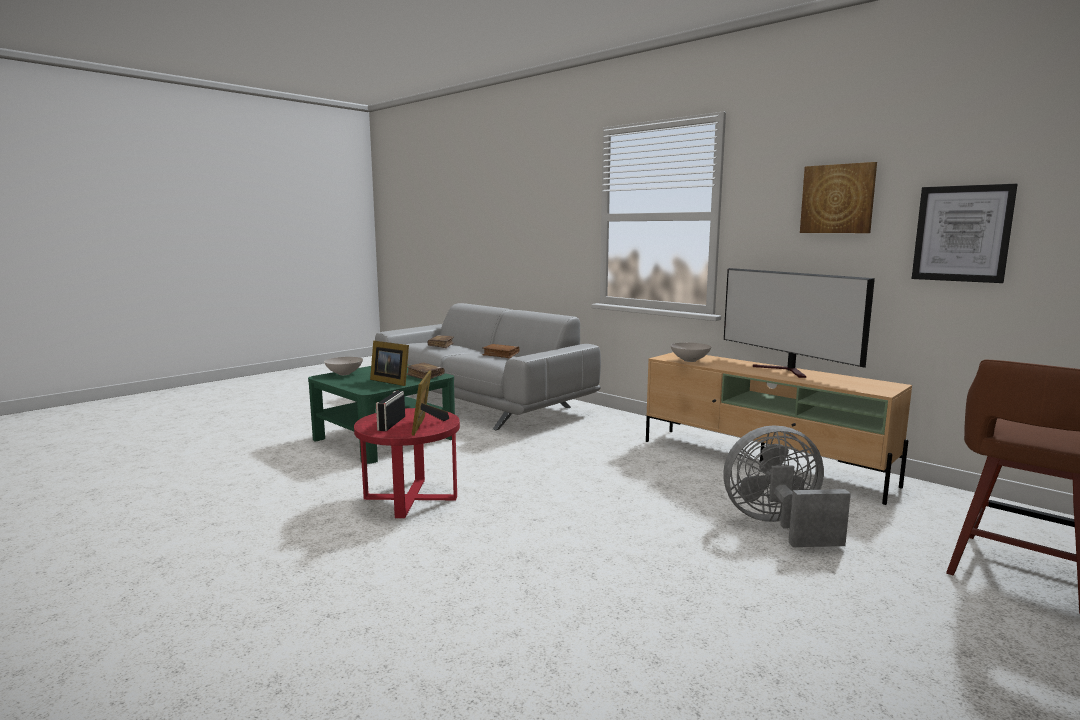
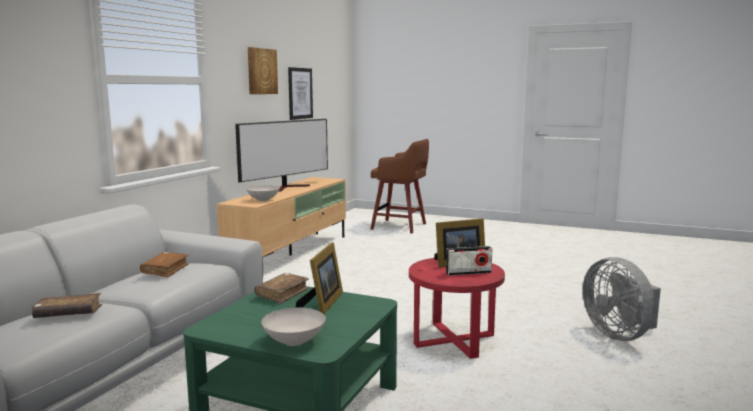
camera: 110 degrees left, 0 degrees up
(778, 525) = (391, 251): grey fan -> grey fan (619, 334)

